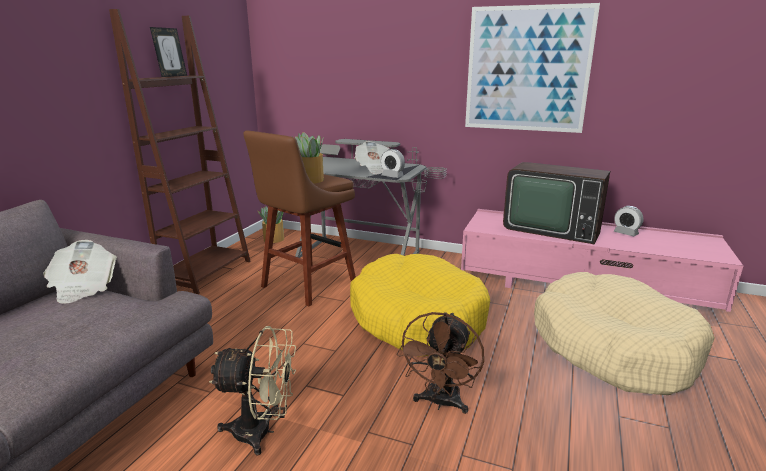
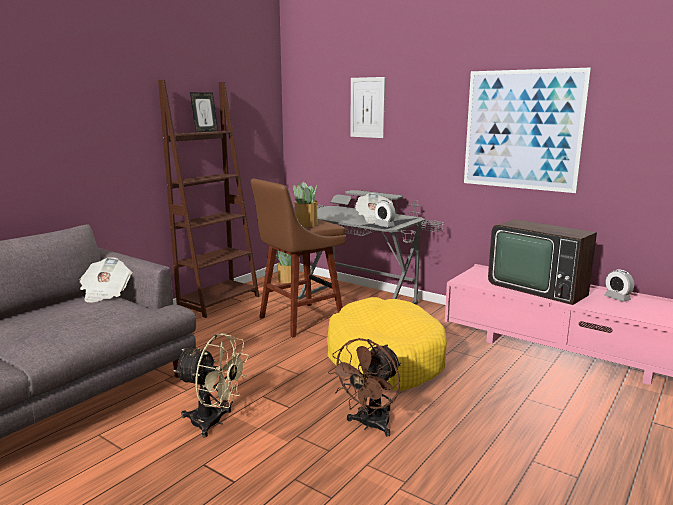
camera: 15 degrees right, 5 degrees down
(354, 48) = (367, 107): none -> picture
(612, 347) = (565, 406): beige dog bed -> none

